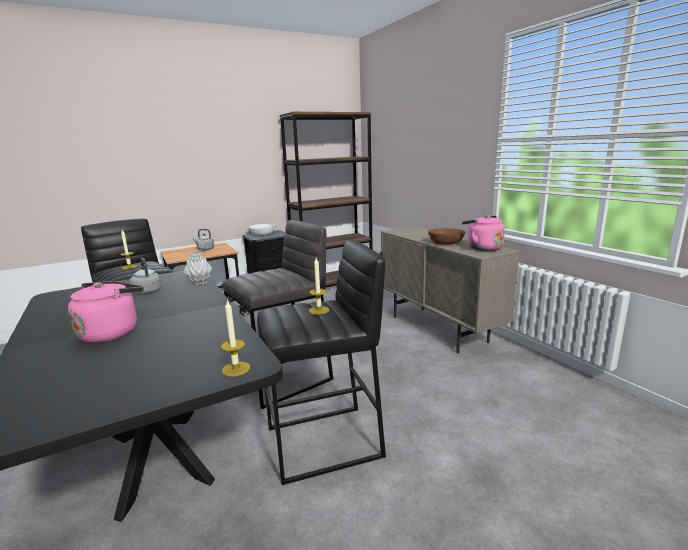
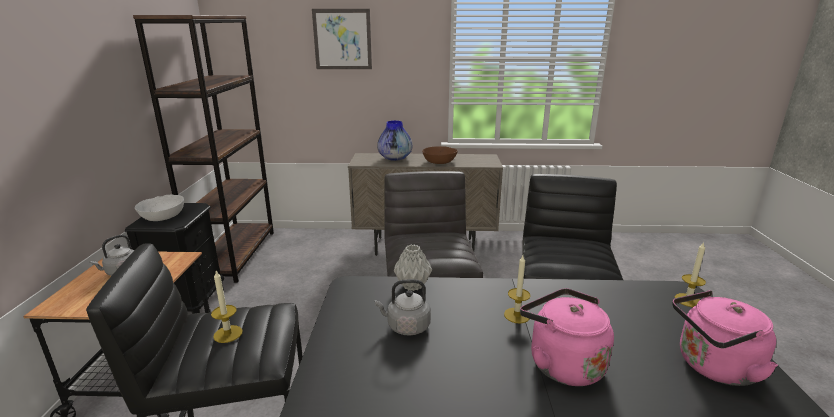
camera: 60 degrees left, 5 degrees up
(319, 310) = (573, 244): candle -> candle (516, 315)
(423, 234) = (395, 158): none -> vase
(424, 126) = (342, 39): none -> picture
(482, 248) = (473, 158): pink kettle -> pink kettle (713, 367)

